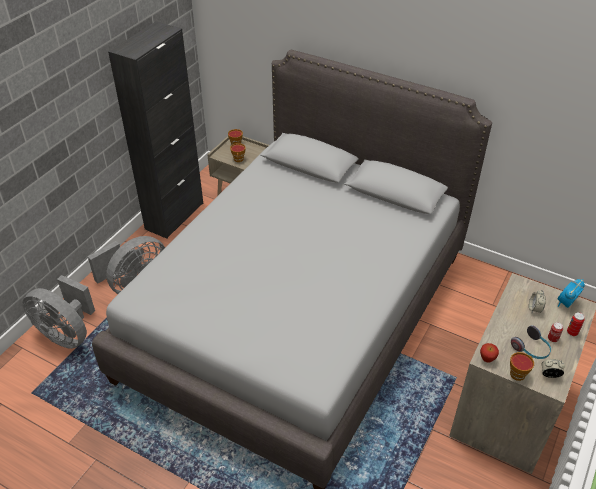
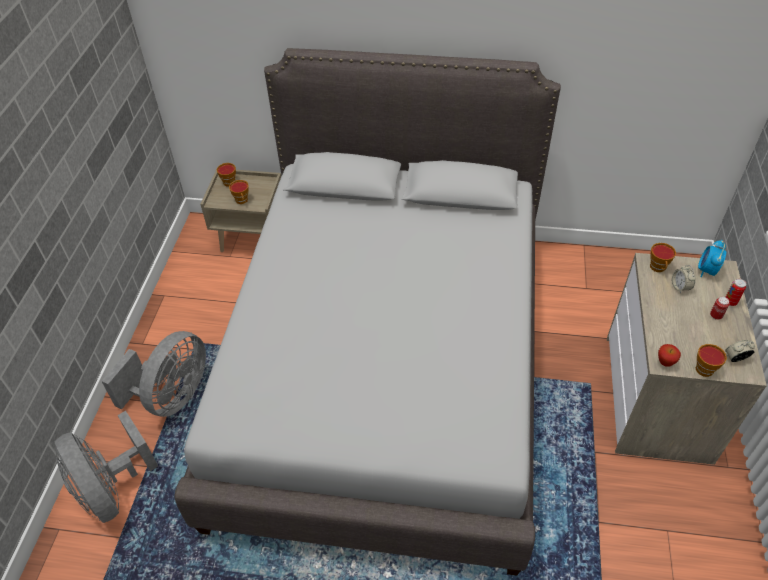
camera: 20 degrees left, 5 degrees up
(67, 334) = (112, 489): grey fan -> grey fan turned 45 degrees clockwise
(174, 216) = (178, 291): black cabinet -> none
(524, 289) = (658, 268): none -> cup
(531, 349) = (702, 335): headphones -> none

